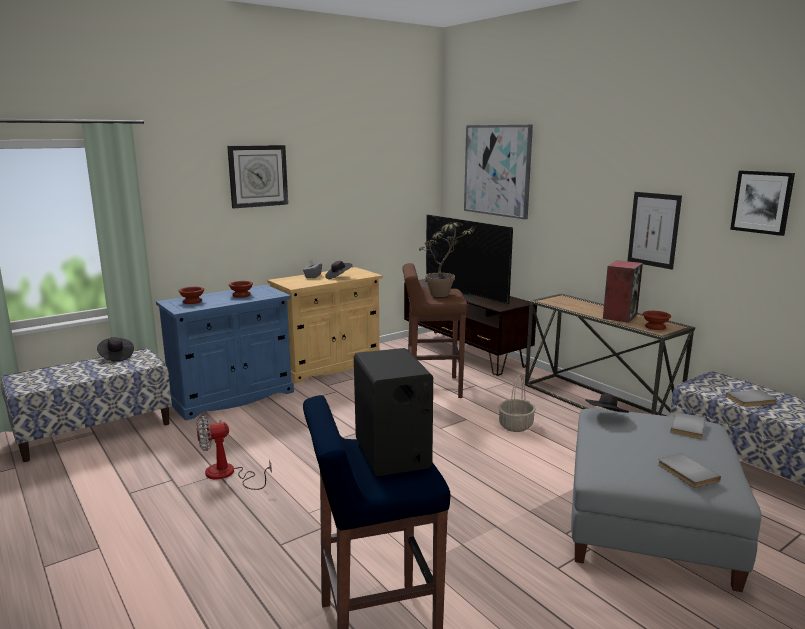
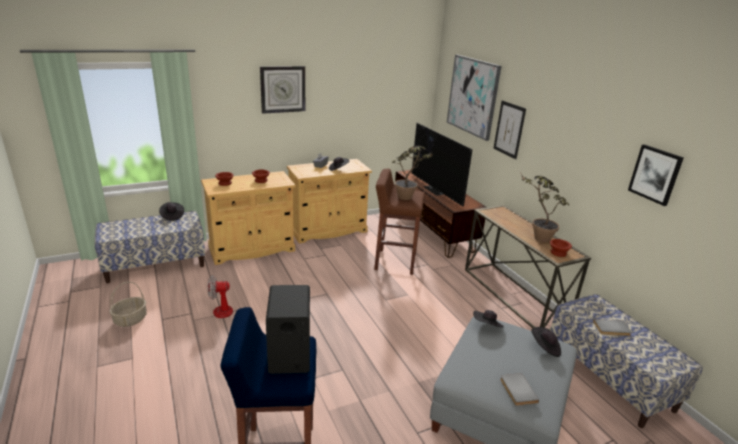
camera: 10 degrees right, 10 degrees up
(232, 397) = (252, 249): blue cabinet -> beige cabinet
(516, 426) = (441, 306): basket -> basket (130, 320)
(619, 316) = (536, 237): speaker -> potted plant
(653, 229) = (574, 174): picture -> picture (509, 129)
(689, 427) = (545, 348): grey book -> black hat

